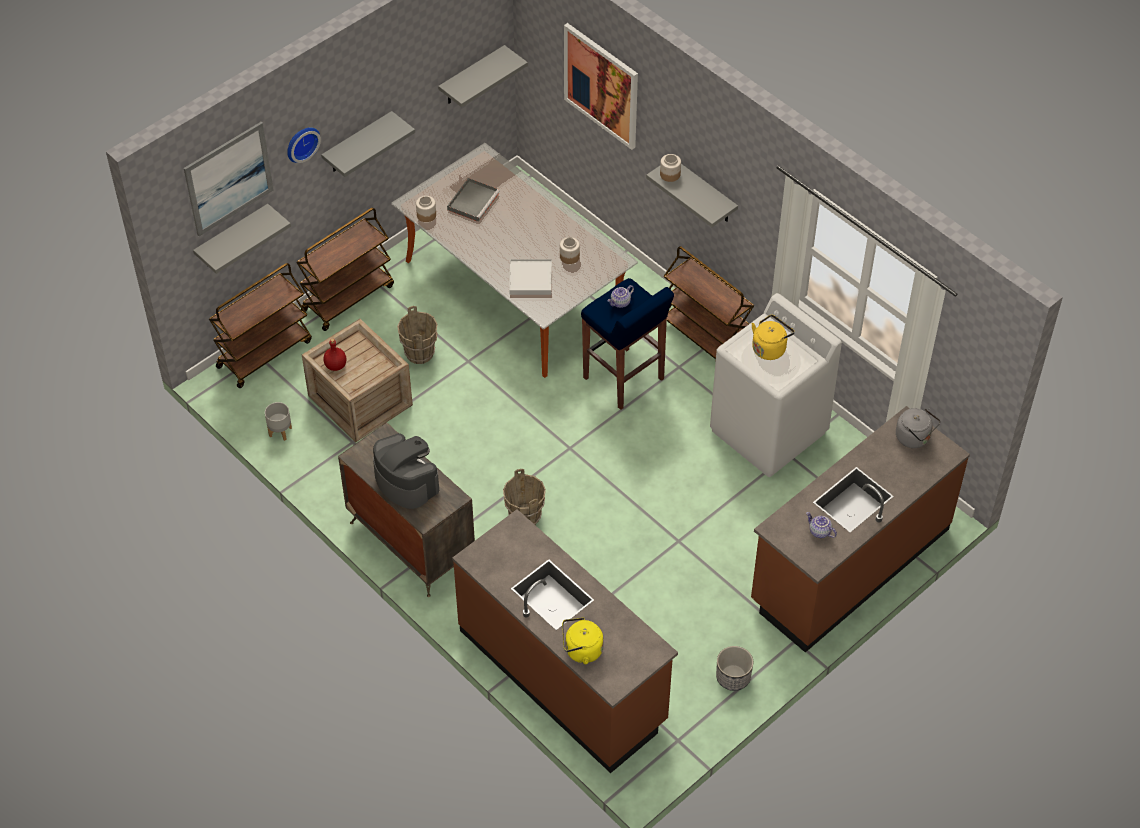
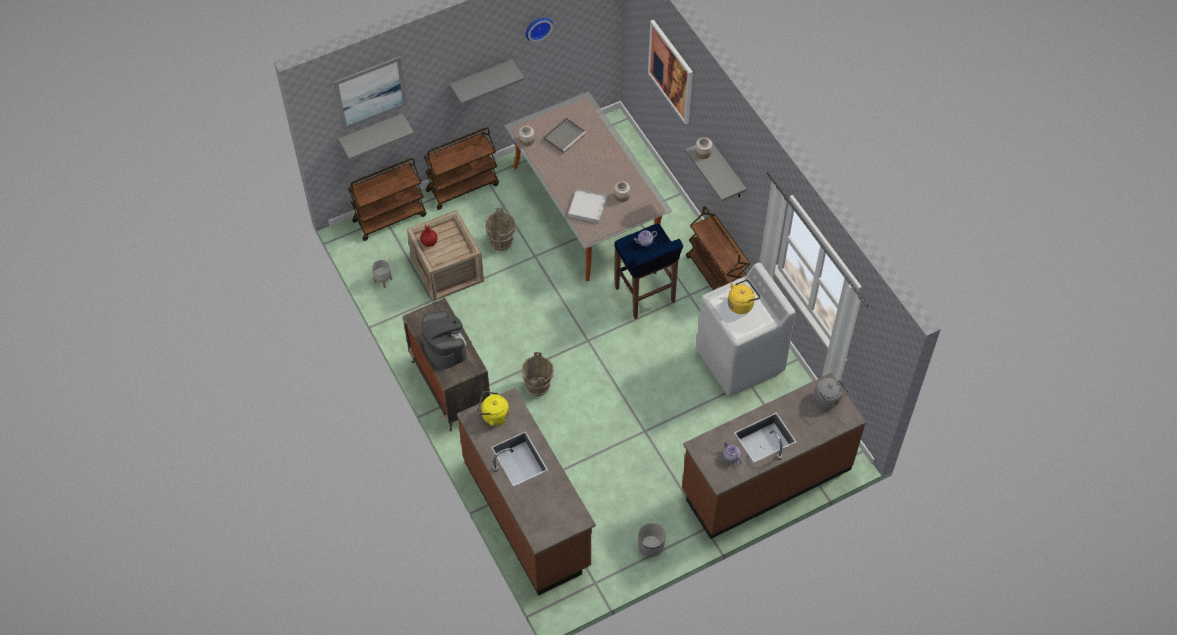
camera: 15 degrees right, 5 degrees up
(301, 143) = (433, 74): wall clock -> wall clock (537, 27)
(472, 76) = (583, 41): grey shelf -> none
(581, 651) = (526, 506): yellow kettle -> yellow kettle (493, 415)

